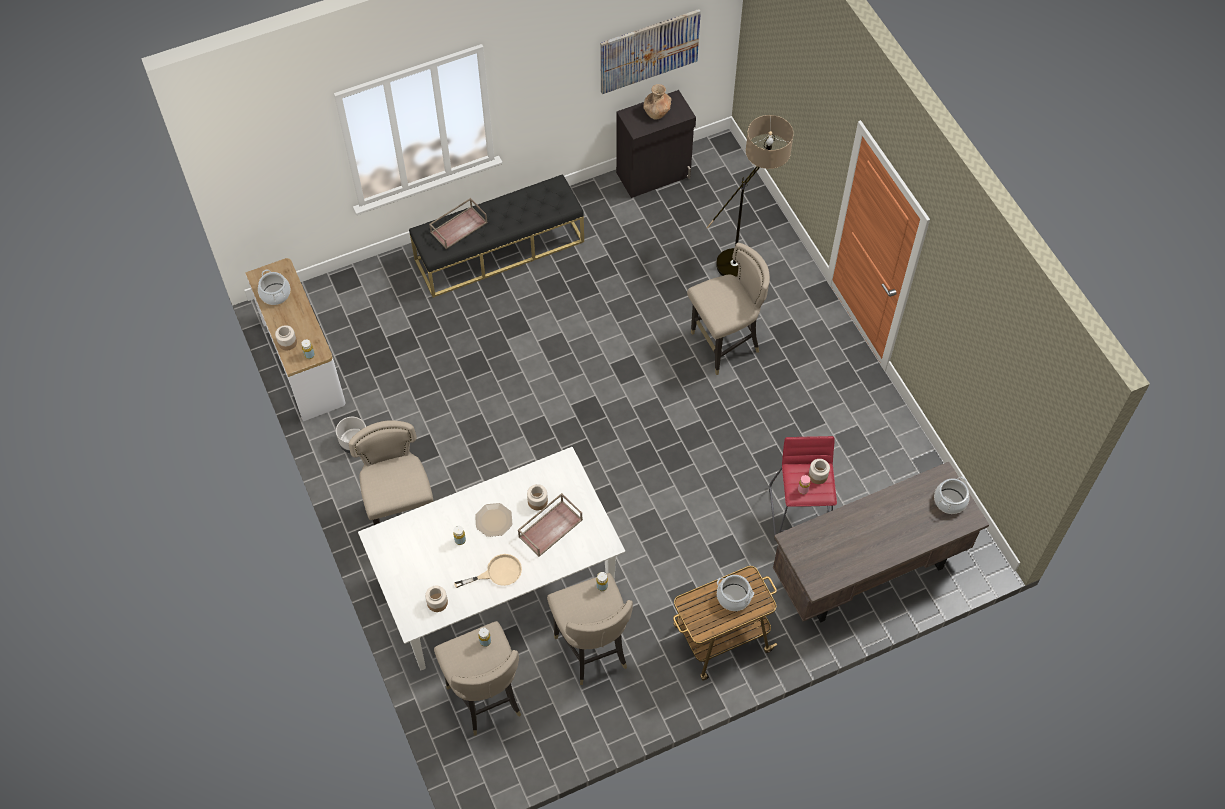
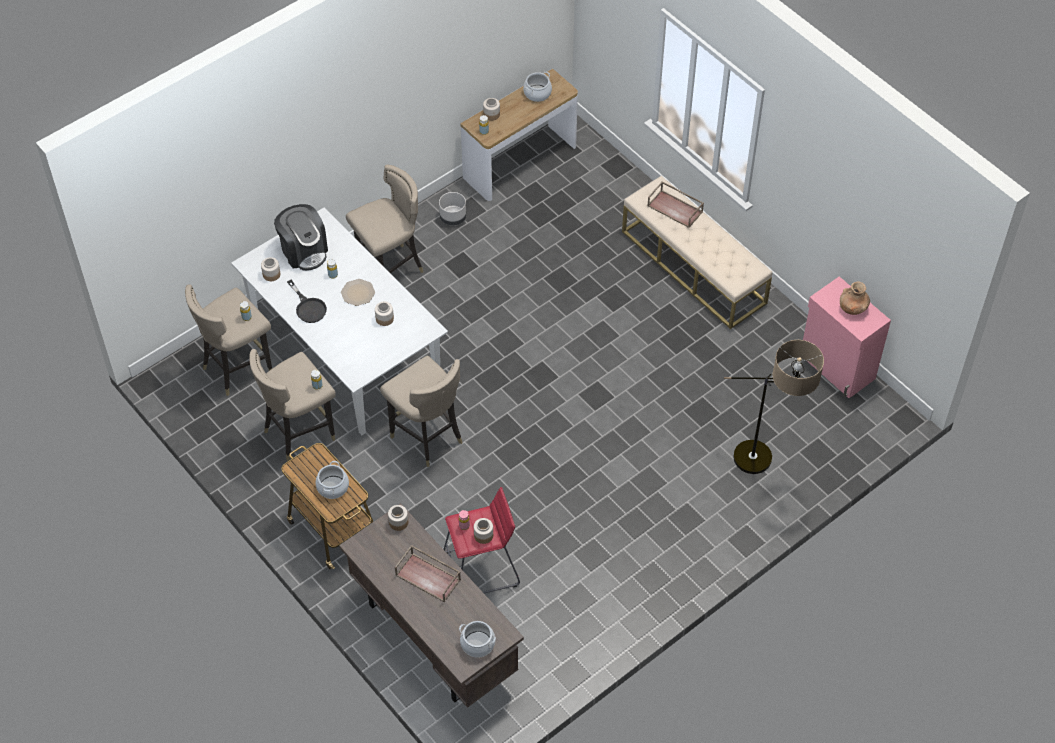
camera: 75 degrees right, 5 degrees down
(415, 563) = (304, 251): none -> coffee machine
(497, 573) = (308, 307): beige frying pan -> black frying pan
(499, 250) = (694, 267): black bench -> beige bench
(550, 527) = (361, 333): brown tray -> brown tray (429, 577)
(649, 51) = (880, 253): picture -> none
(654, 175) = (836, 367): black cabinet -> pink cabinet
(724, 345) = (652, 468): beige stool -> beige stool (427, 437)
(797, 541) = (398, 522): none -> jar

